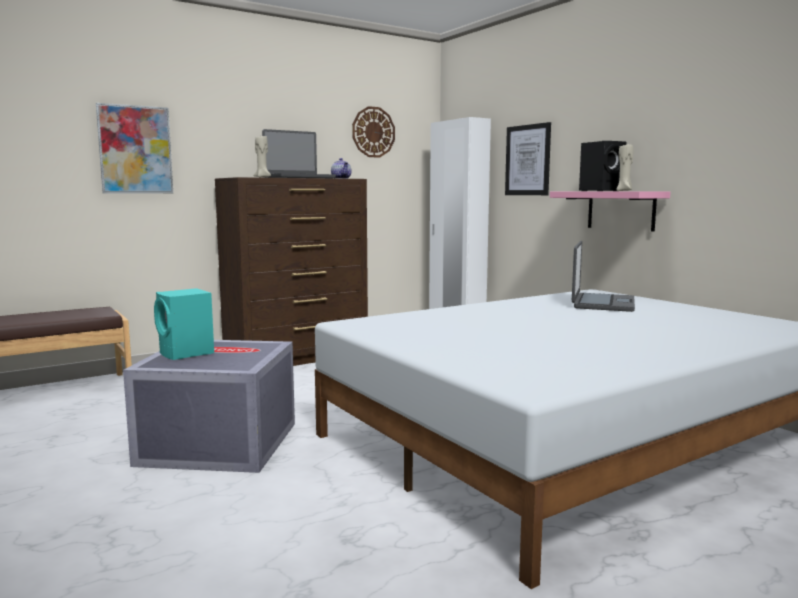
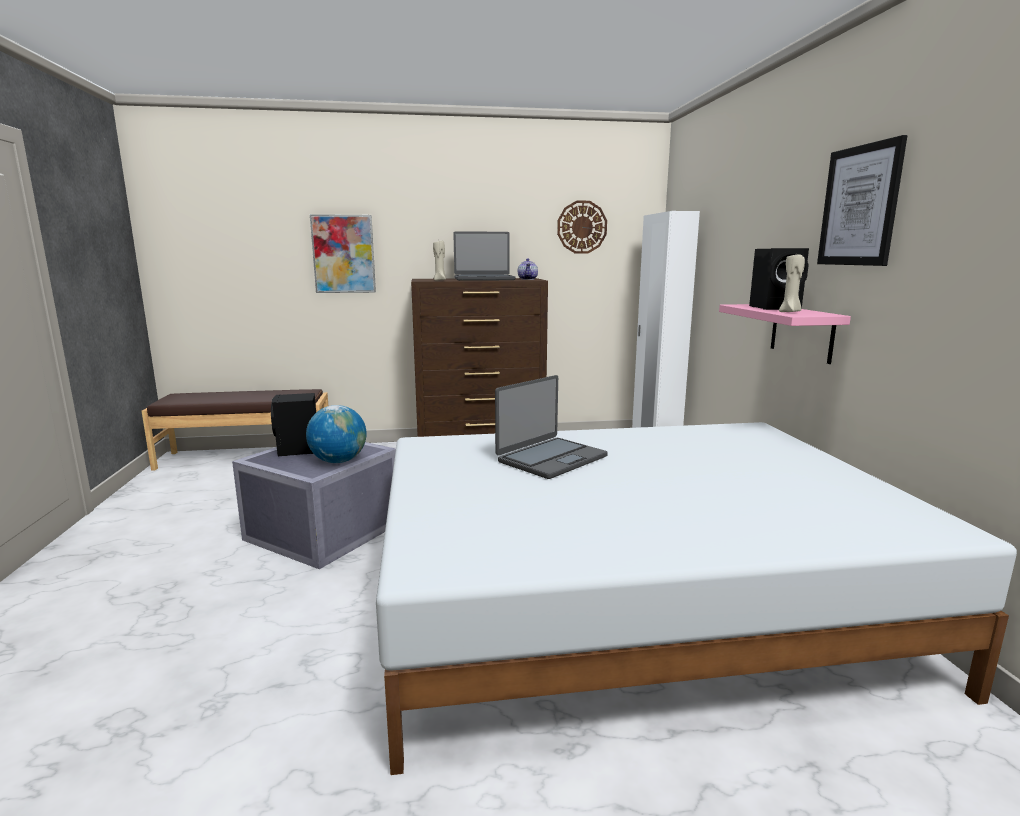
camera: 25 degrees right, 5 degrees up
(186, 353) = (298, 450): turquoise speaker -> black speaker
(251, 356) = (338, 461): none -> globe
(528, 160) = (727, 261): picture -> picture (859, 206)
(602, 303) = (731, 449): laptop -> laptop (551, 459)

